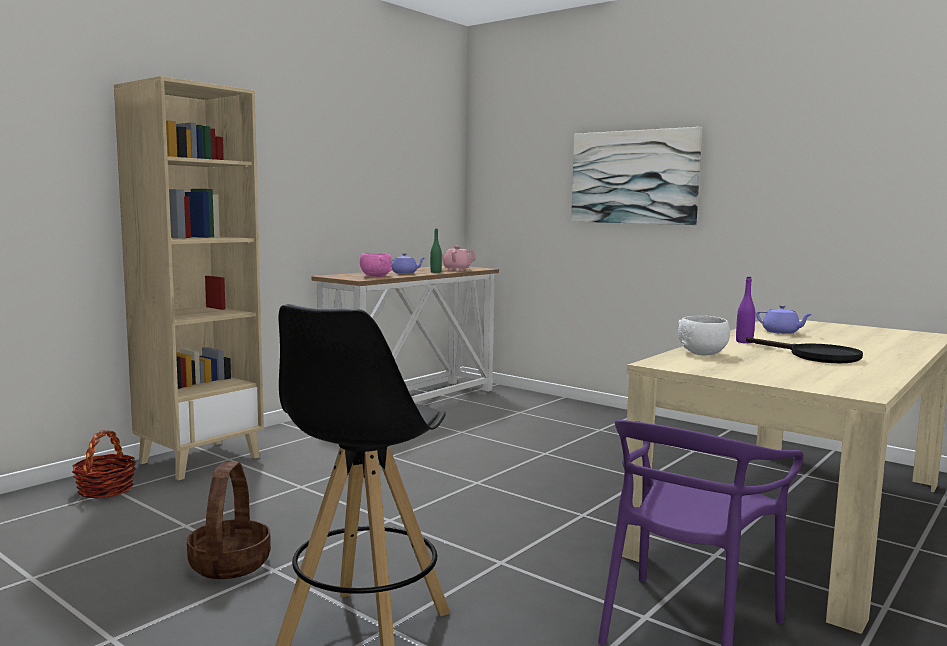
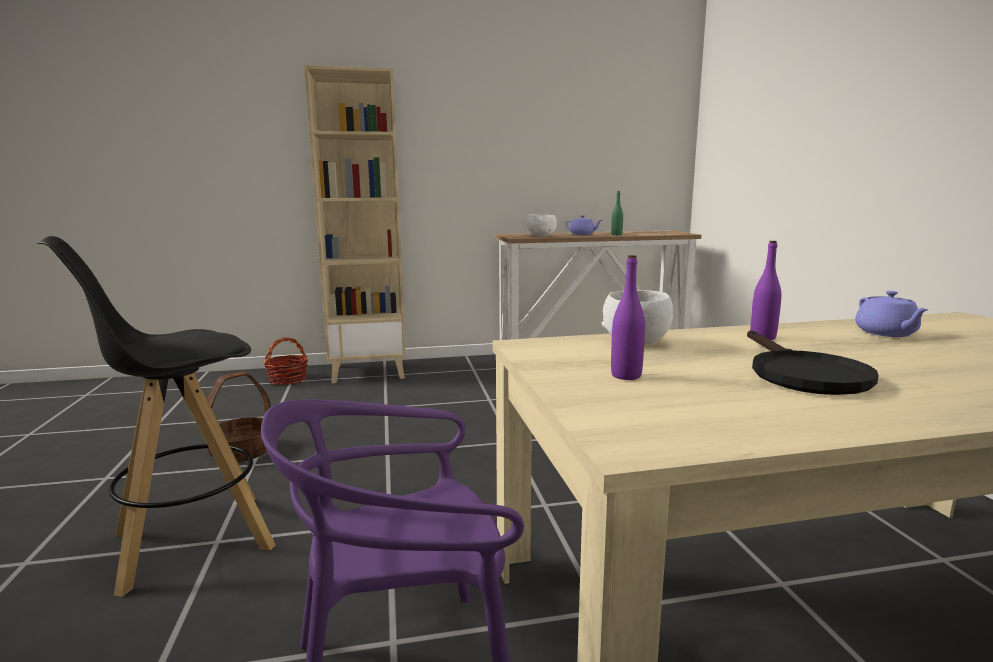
camera: 40 degrees right, 5 degrees up
(375, 276) = (541, 236): pink bowl -> white bowl
(456, 270) = (647, 234): pink teapot -> none
(634, 177) = (841, 118): picture -> none
(760, 369) = (626, 376): none -> purple bottle

